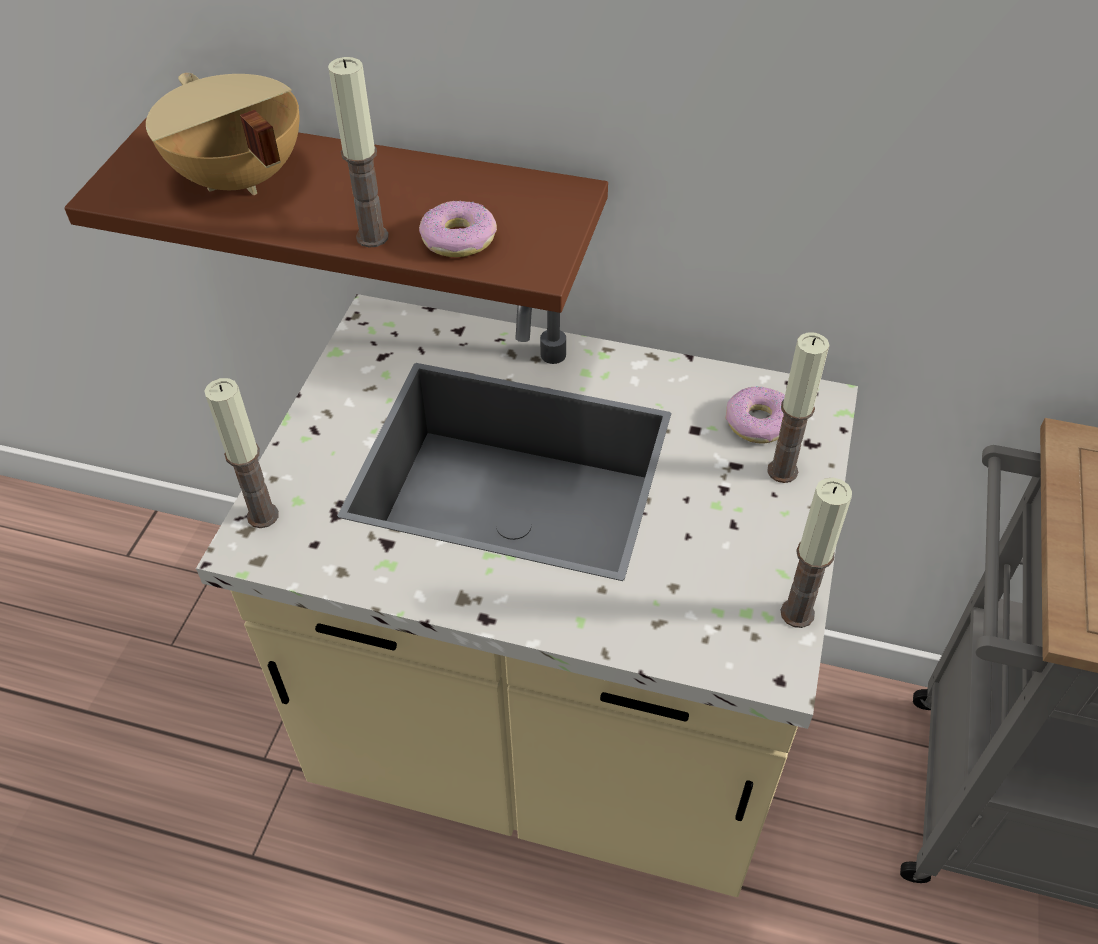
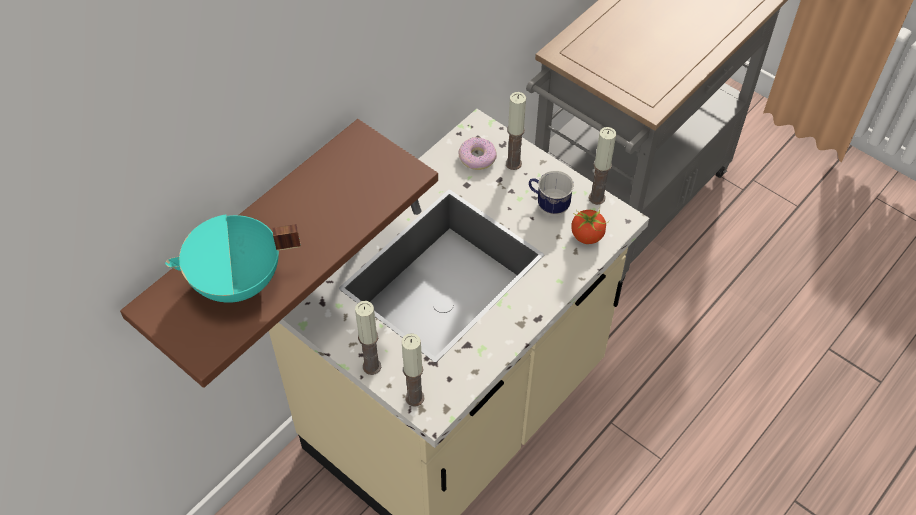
camera: 65 degrees left, 5 degrees up
(237, 180) = (238, 283): beige cooking pot -> turquoise cooking pot
(372, 237) = (339, 234): candle -> candle (372, 366)
(458, 239) = (365, 197): donut -> none
(702, 629) = (587, 236): none -> tomato
(730, 548) = (548, 205): none -> mug

